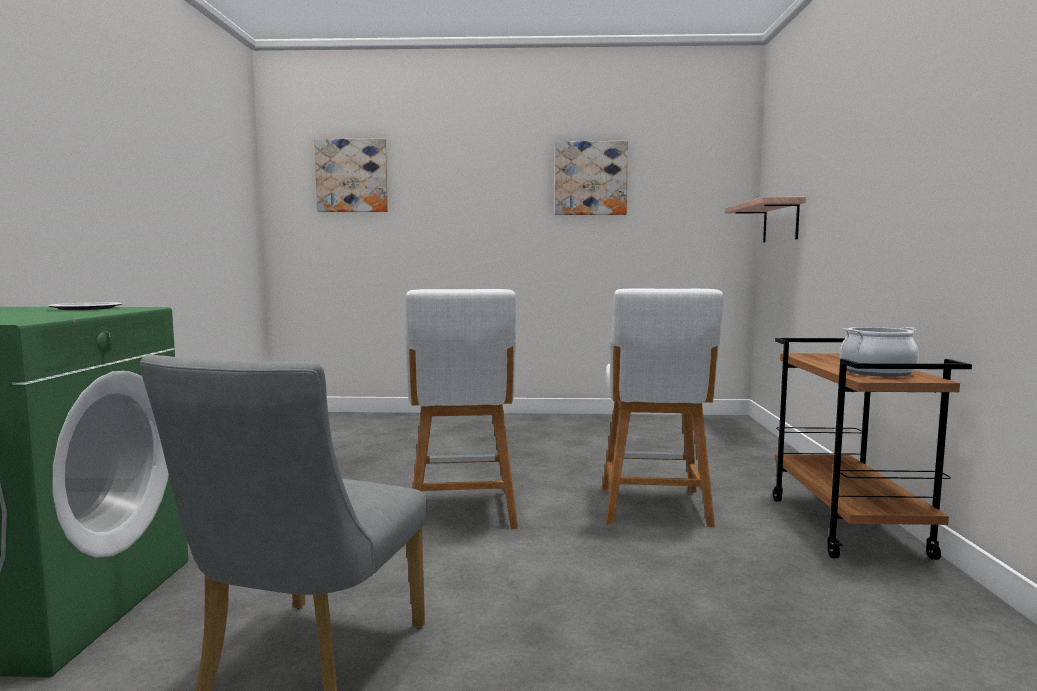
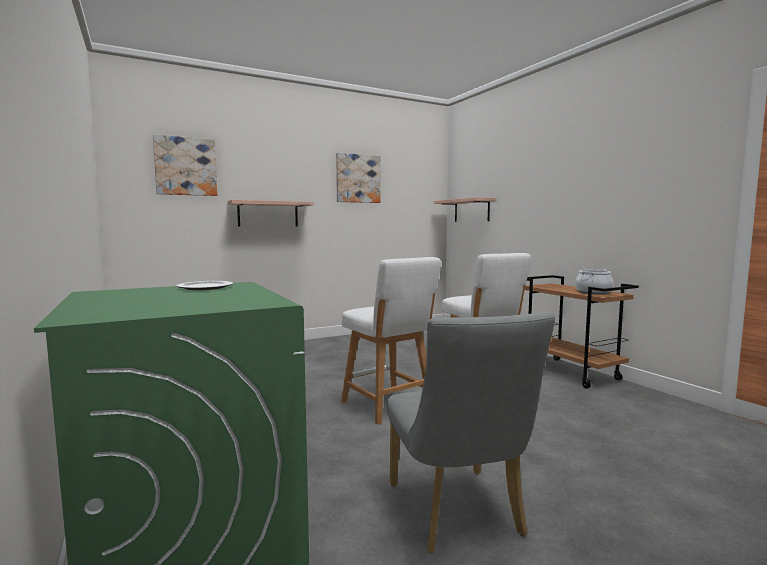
camera: 30 degrees left, 0 degrees up
(453, 234) = (268, 214): none -> shelf

